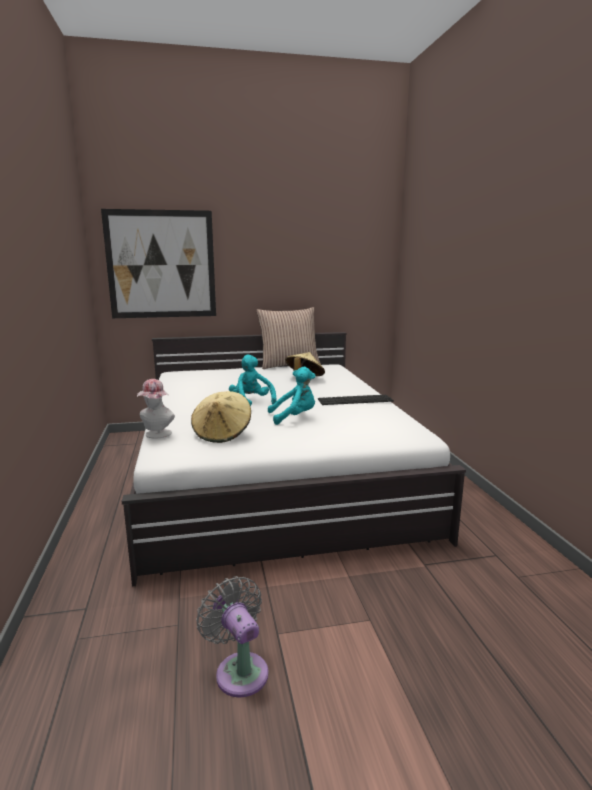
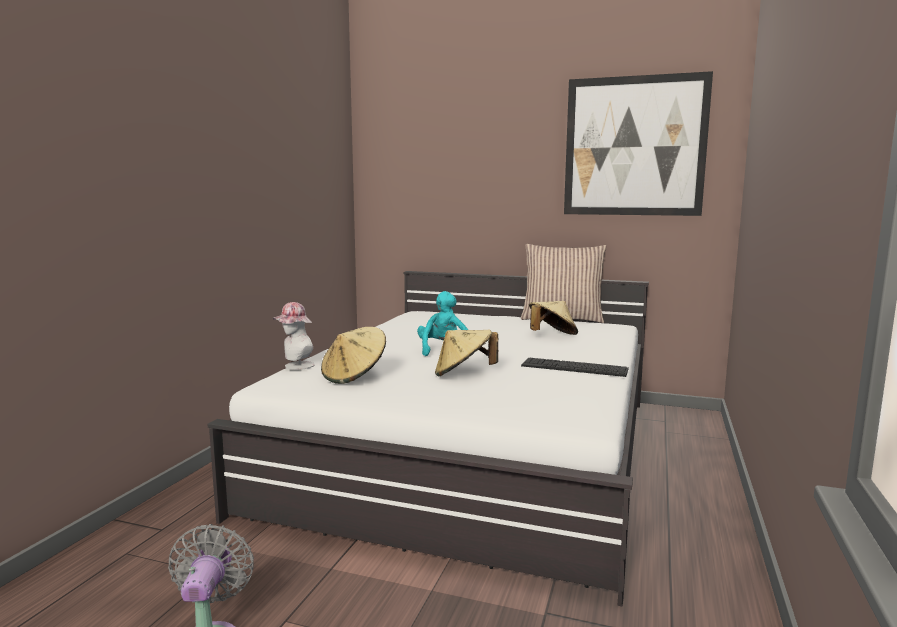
camera: 30 degrees right, 5 degrees down
(161, 265) = (423, 188): picture -> picture (634, 146)
(294, 417) = (464, 374): turquoise plush toy -> beige hat

